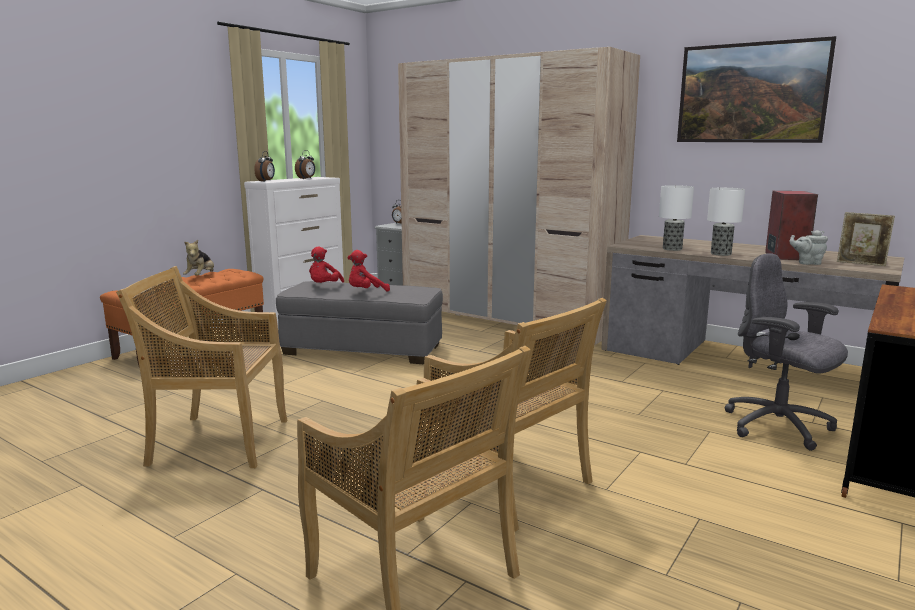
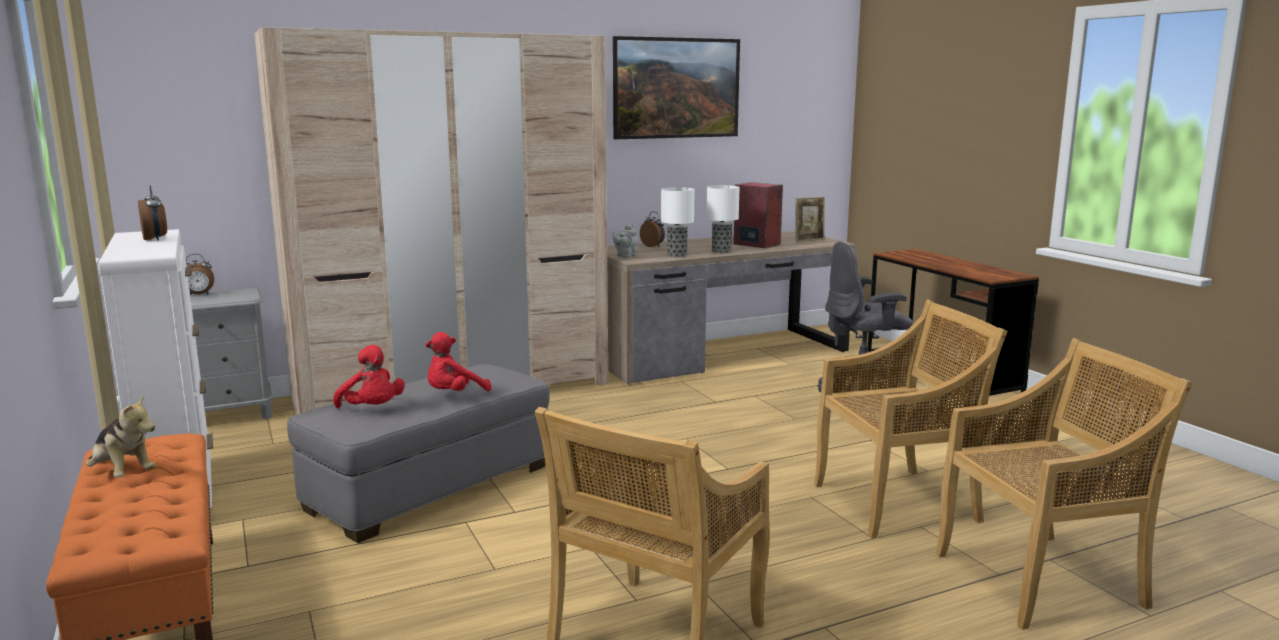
camera: 60 degrees left, 0 degrees up
(266, 181) = (141, 254): alarm clock -> alarm clock (653, 246)
(366, 292) = (454, 394): red plush toy -> red plush toy turned 45 degrees clockwise
(807, 263) = (790, 247): grey teapot -> grey teapot (625, 256)

